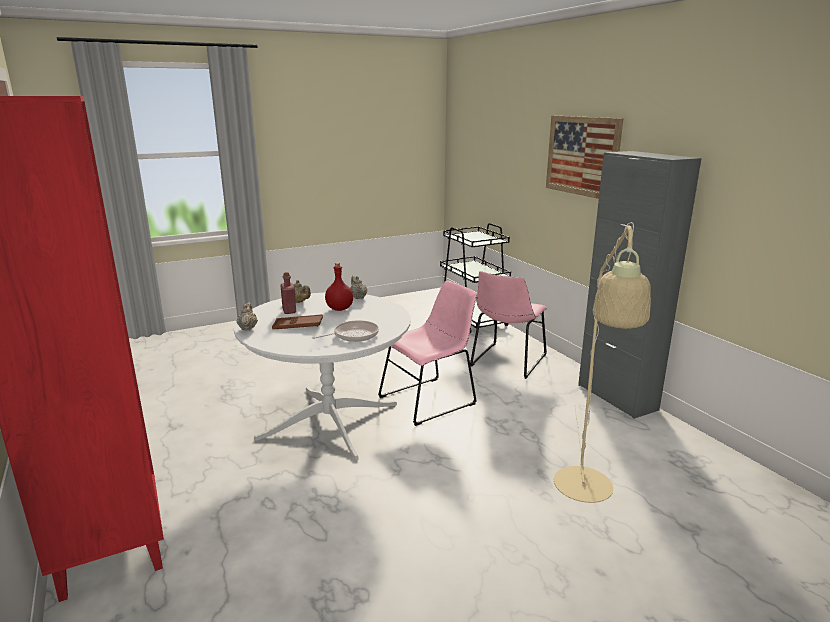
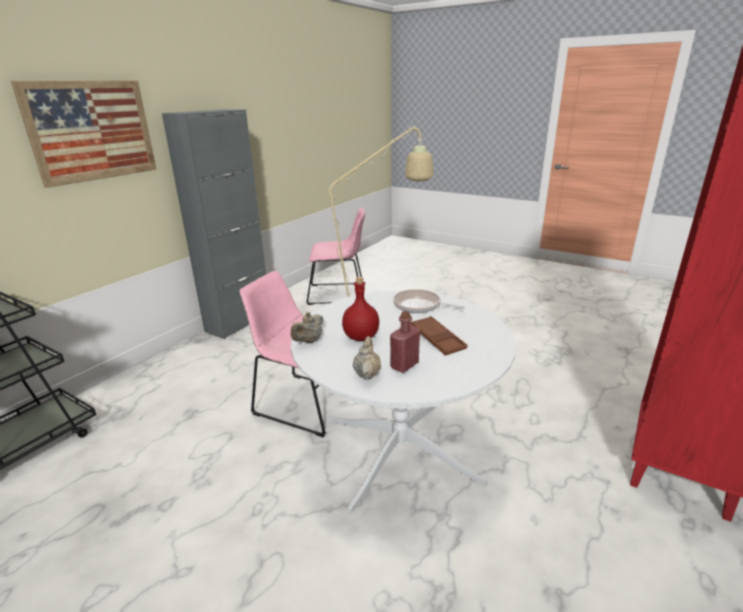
camera: 120 degrees left, 5 degrees up
(248, 328) = (486, 365): beige teapot -> none
(507, 361) = (182, 383): pink chair -> pink chair (339, 294)

